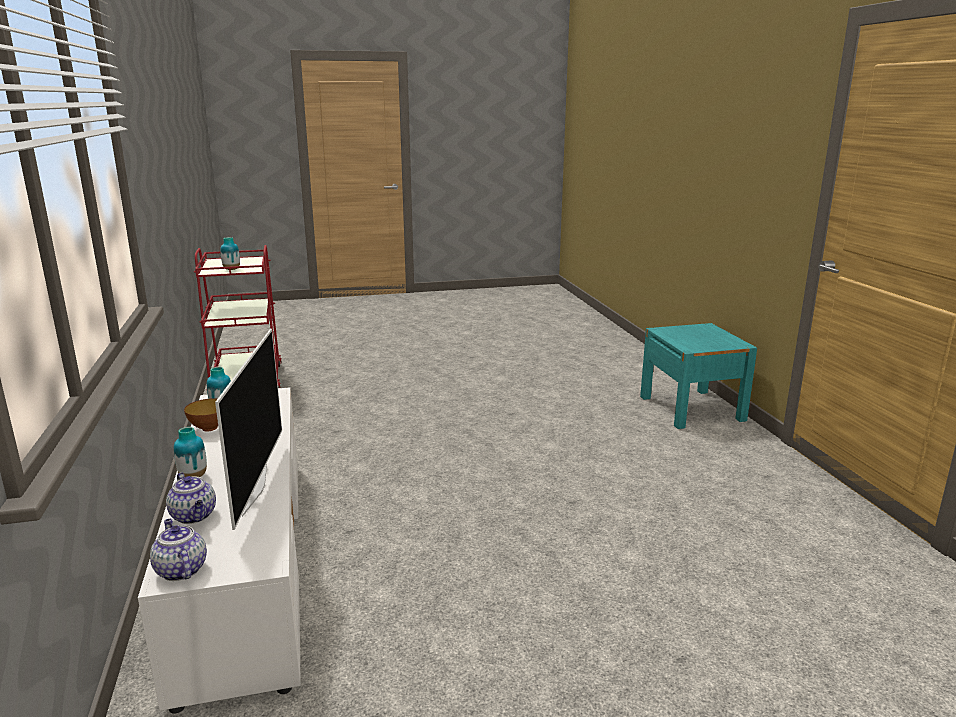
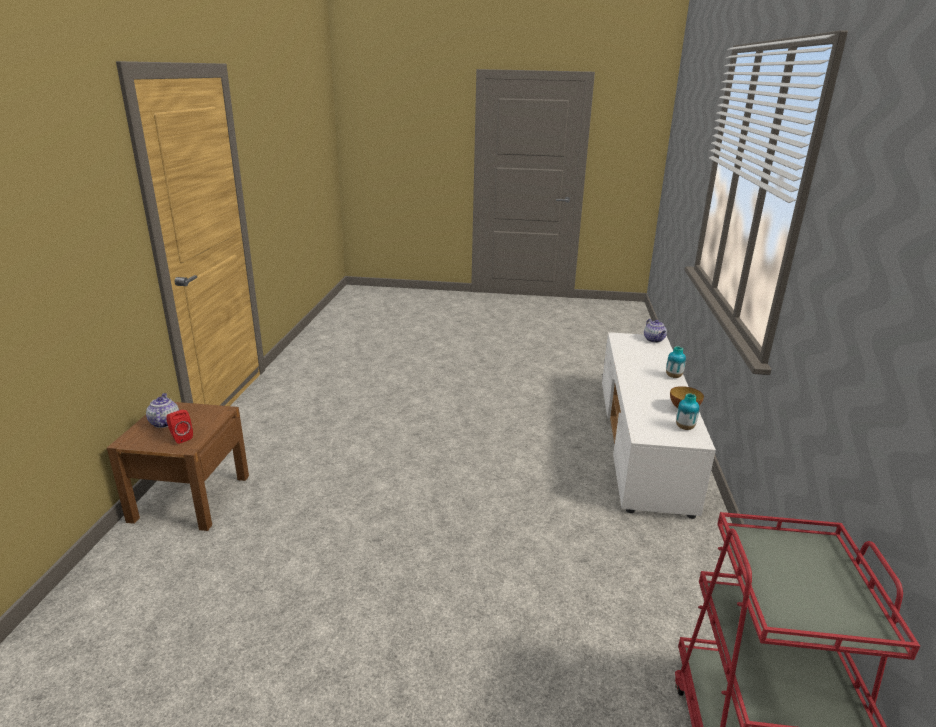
camera: 160 degrees left, 5 degrees up
(194, 516) = (660, 357): teapot -> teapot (164, 422)
(231, 269) = (789, 551): vase -> none
(253, 489) = (634, 364): television -> none
(677, 332) = (180, 438): none -> red speaker
(691, 408) = (190, 498): turquoise nightstand -> brown nightstand

